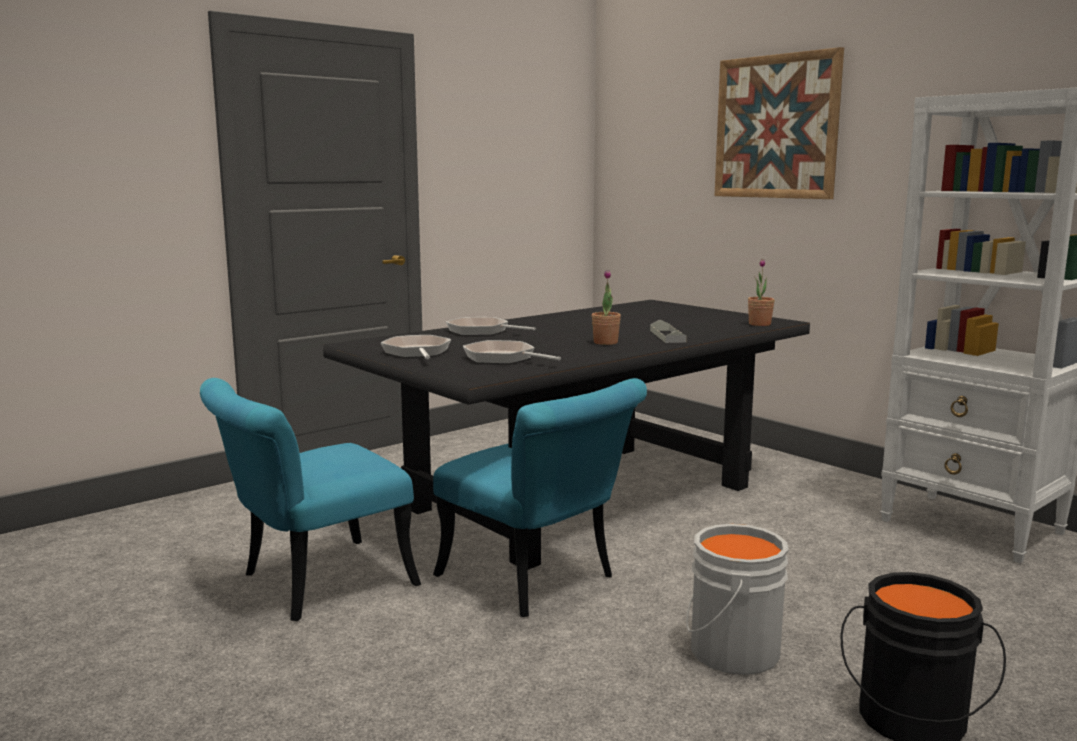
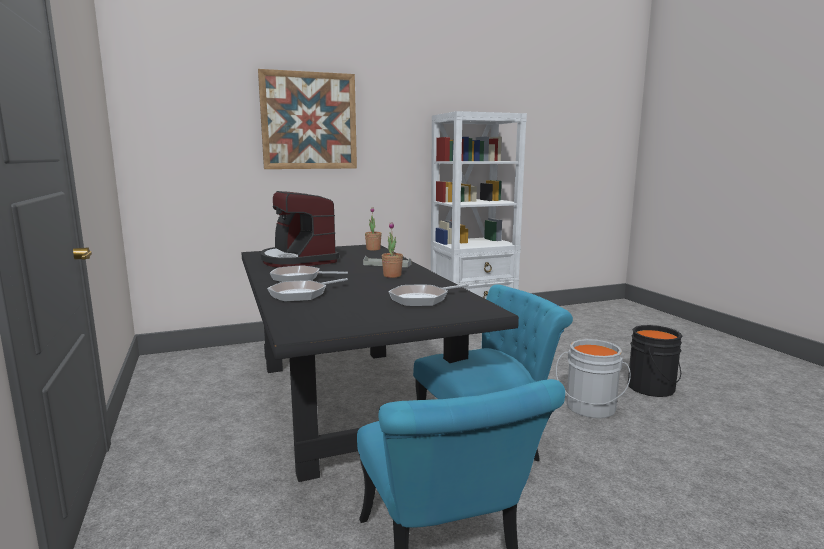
camera: 70 degrees left, 0 degrees up
(417, 353) = (371, 317): frying pan -> frying pan (300, 278)
(635, 314) = (298, 260): none -> coffee machine

